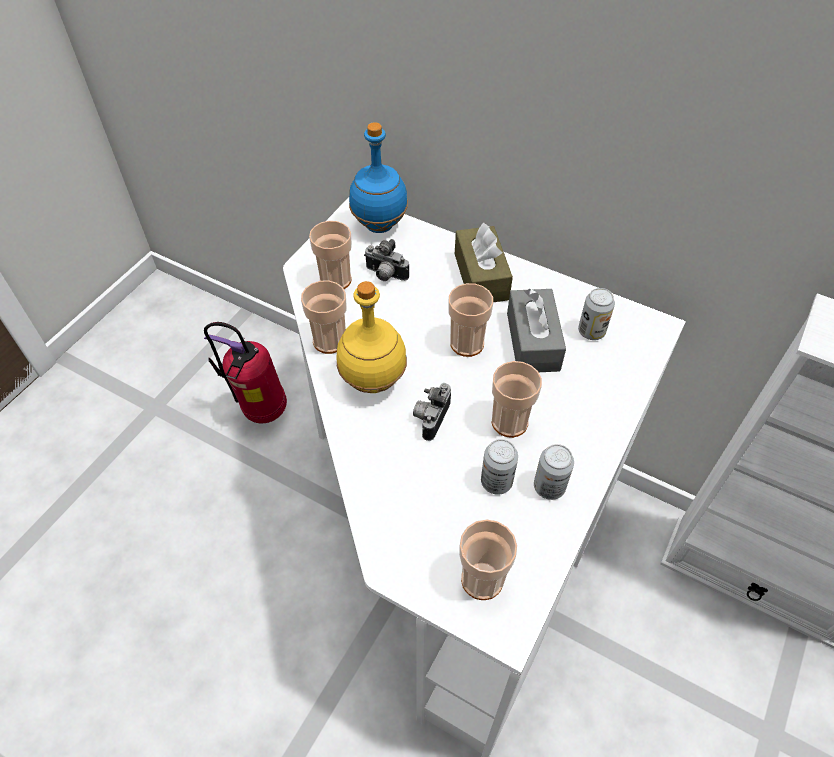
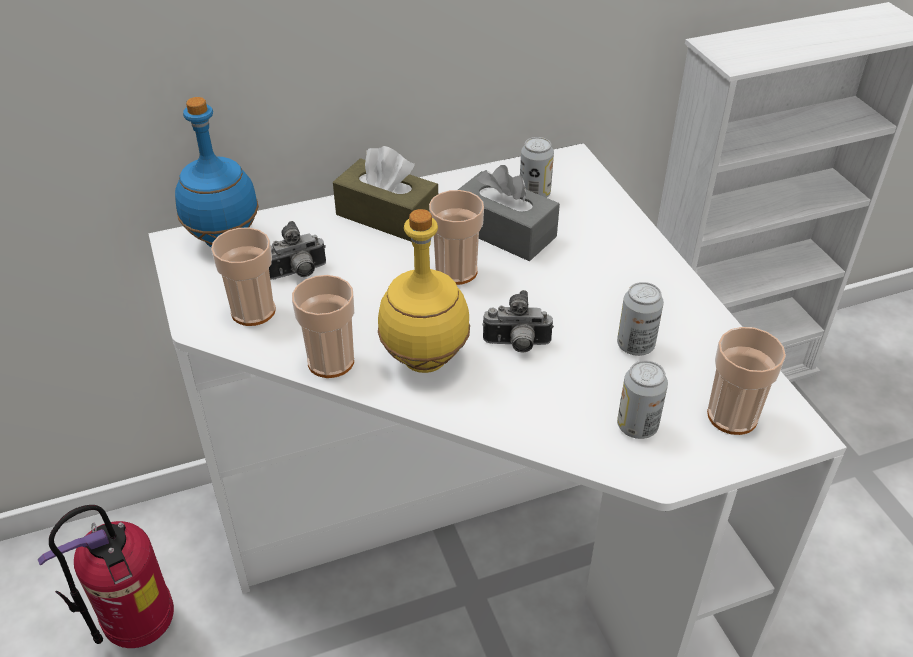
camera: 50 degrees left, 10 degrees down
(431, 418) = (516, 345): camera -> camera turned 60 degrees counterclockwise
(509, 422) = (578, 298): cup -> none
(549, 487) = (673, 316): can -> can (637, 426)

